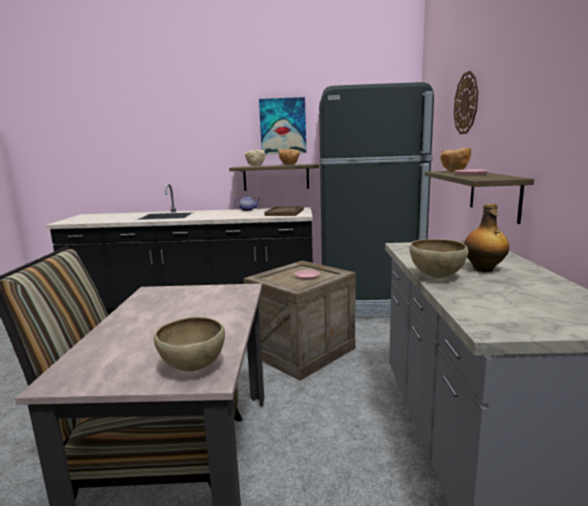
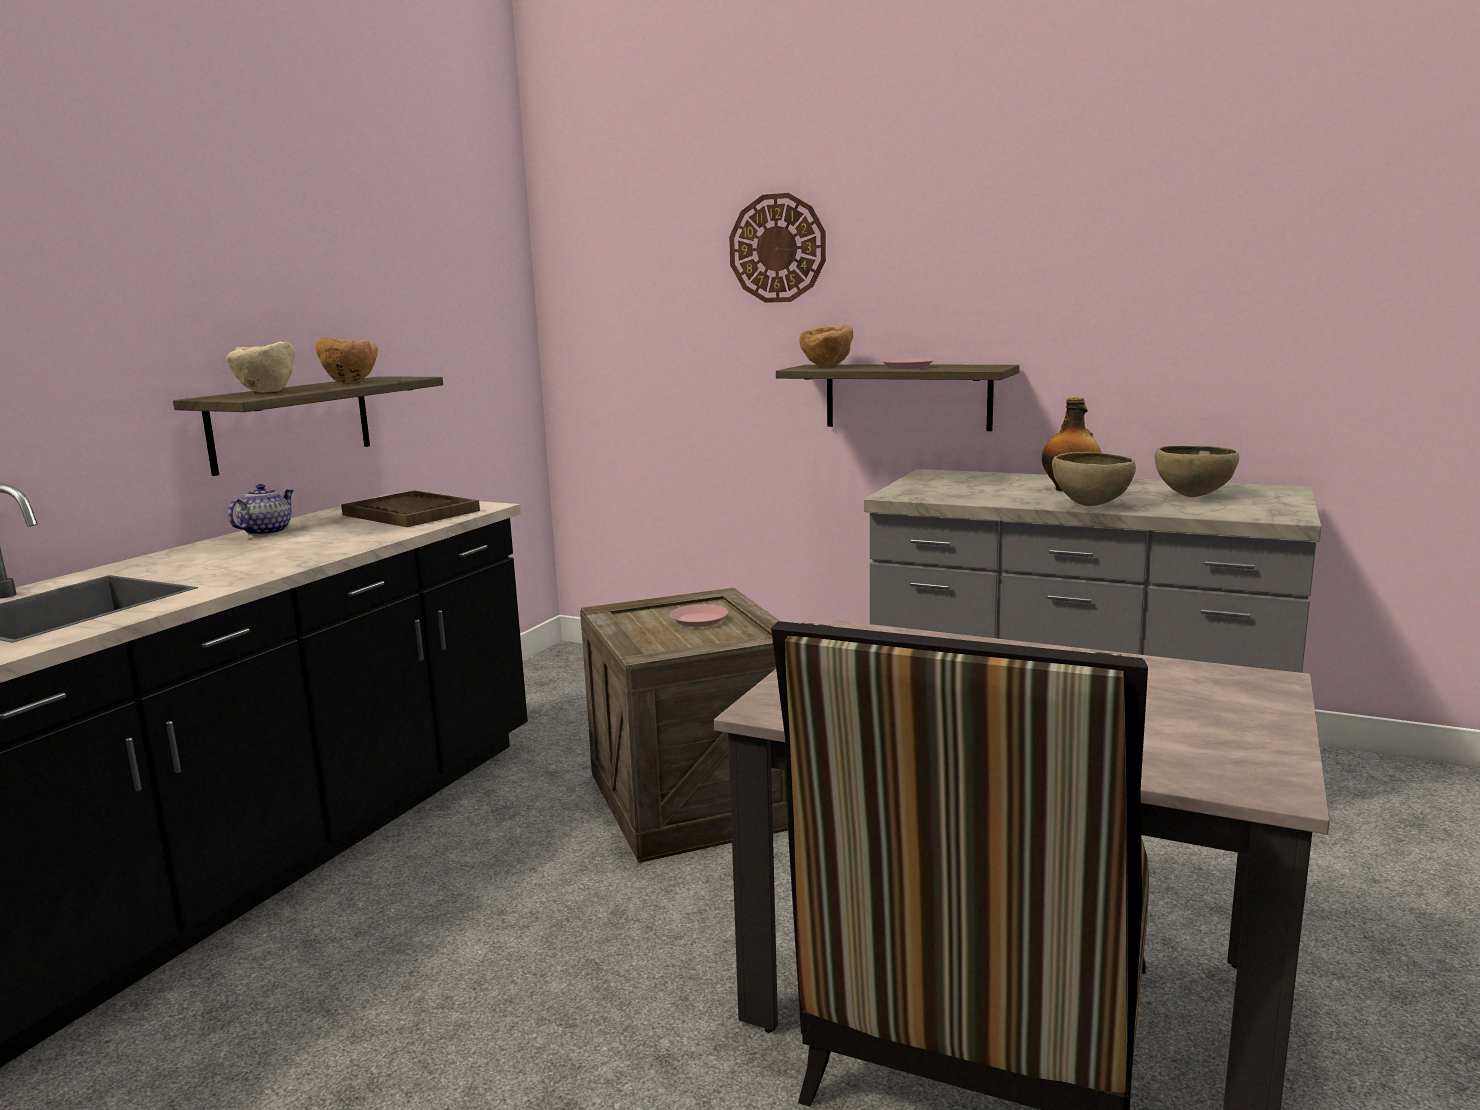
camera: 65 degrees left, 0 degrees up
(192, 368) = (1230, 689): brown bowl -> brown bowl (1193, 496)
(283, 126) = (293, 272): picture -> none
(370, 303) = (569, 688): black fridge -> none

